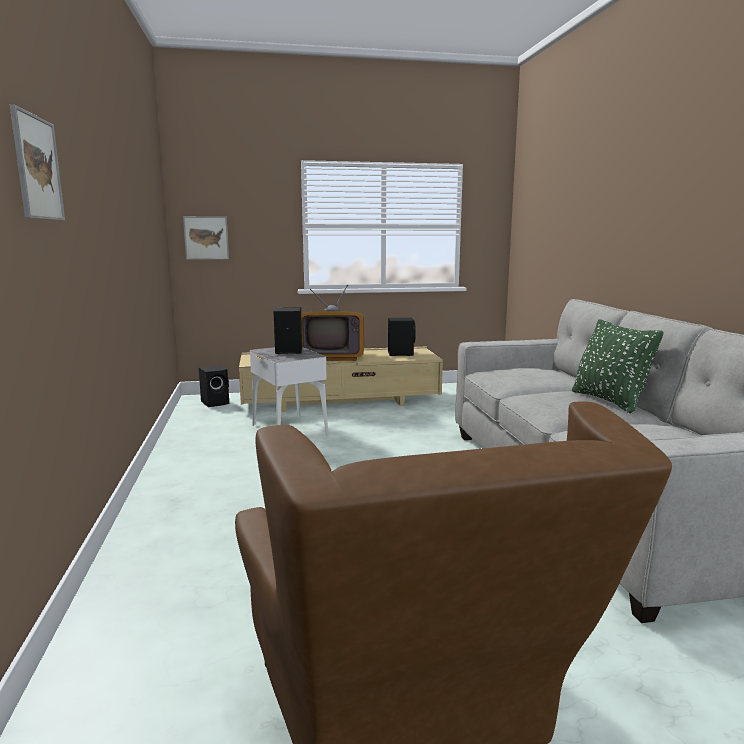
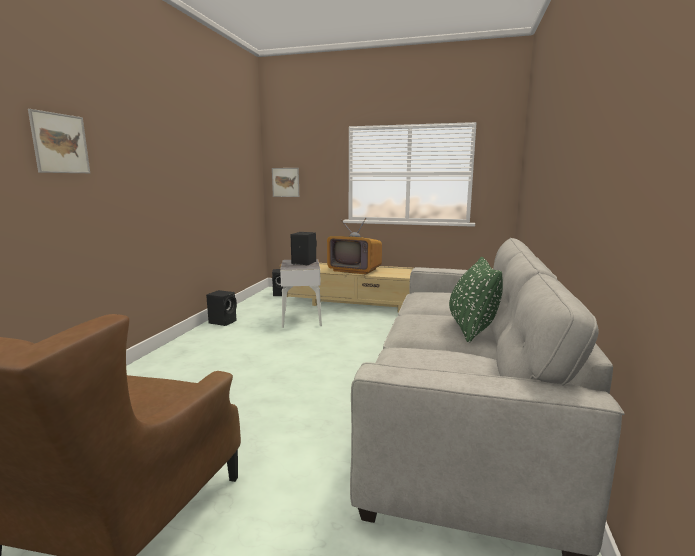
camera: 25 degrees right, 0 degrees up
(400, 353) = (407, 272): black speaker -> black speaker (223, 321)

